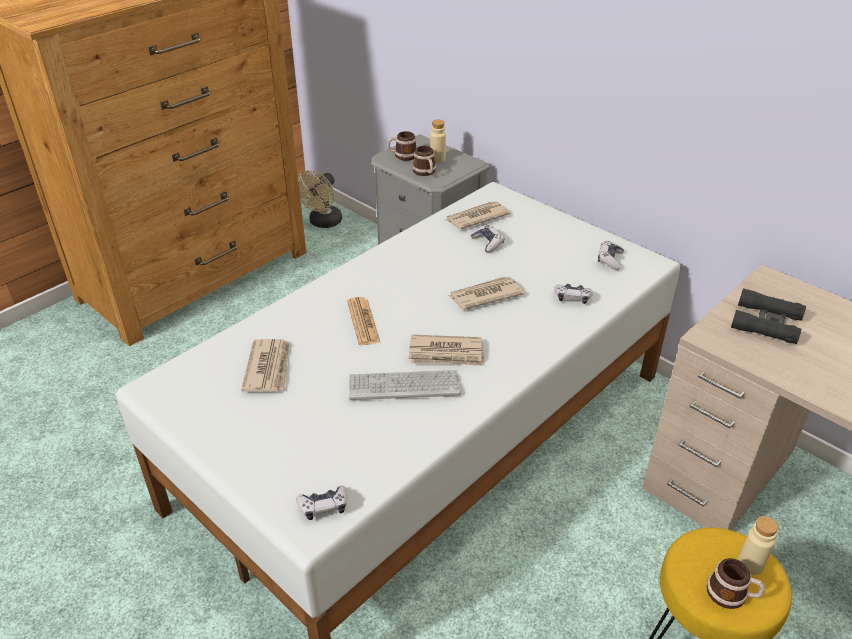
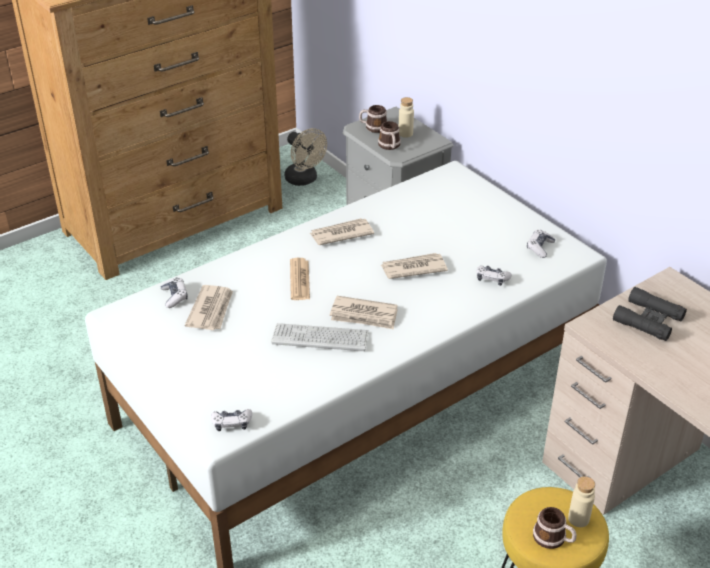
camera: 10 degrees right, 0 degrees up
(323, 223) = (304, 180): beige fan -> beige fan turned 75 degrees counterclockwise
(476, 217) = (428, 194): newspaper -> newspaper (341, 234)
(488, 243) = (431, 220): game controller -> game controller (174, 296)

